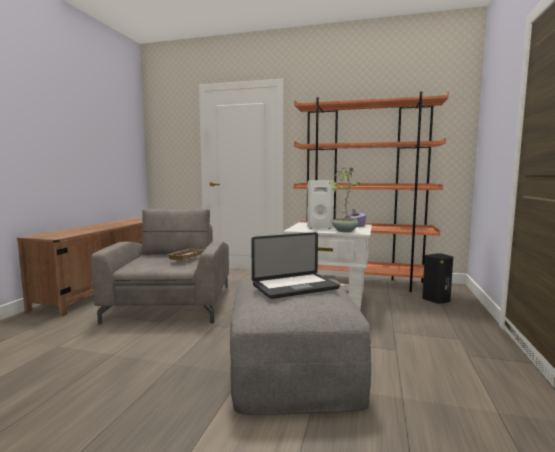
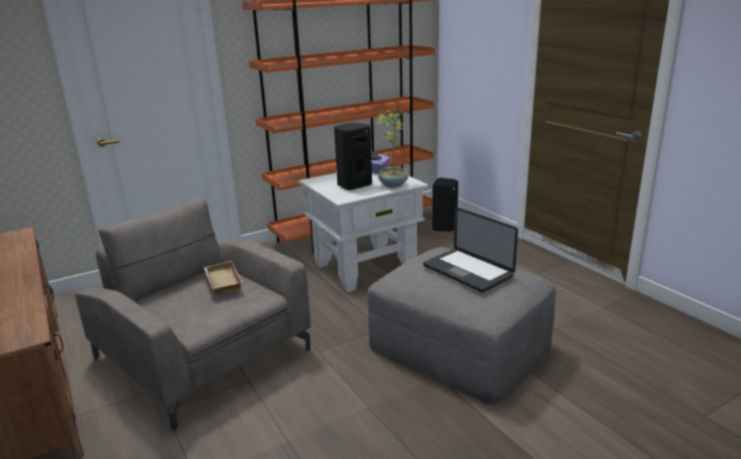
camera: 45 degrees left, 15 degrees up
(295, 287) = (467, 271): laptop -> laptop turned 120 degrees clockwise
(320, 227) = (353, 185): white speaker -> black speaker

